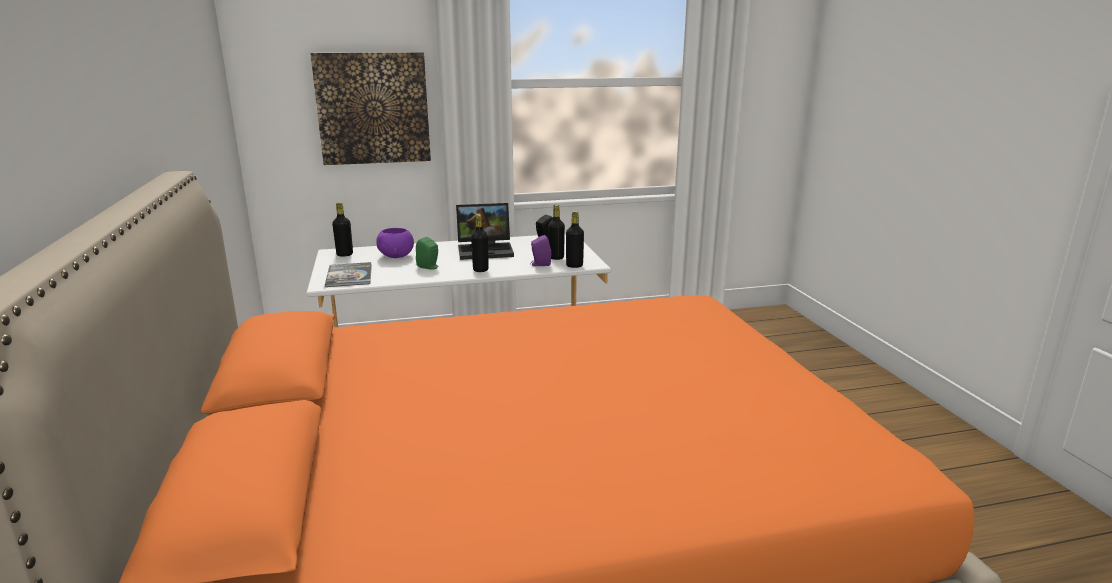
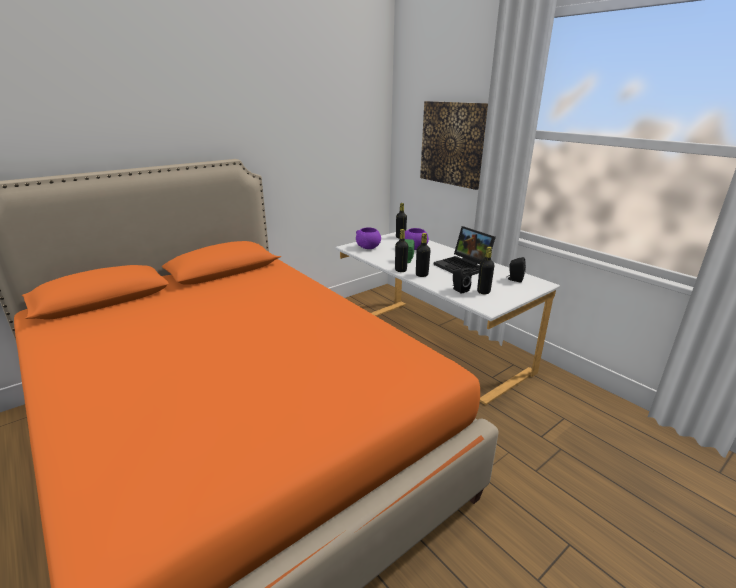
camera: 65 degrees right, 5 degrees up
(349, 276) = (368, 247): book -> purple bowl
(540, 264) = (459, 290): purple speaker -> black speaker
(574, 265) = (474, 302): black bottle -> black bottle (400, 270)

